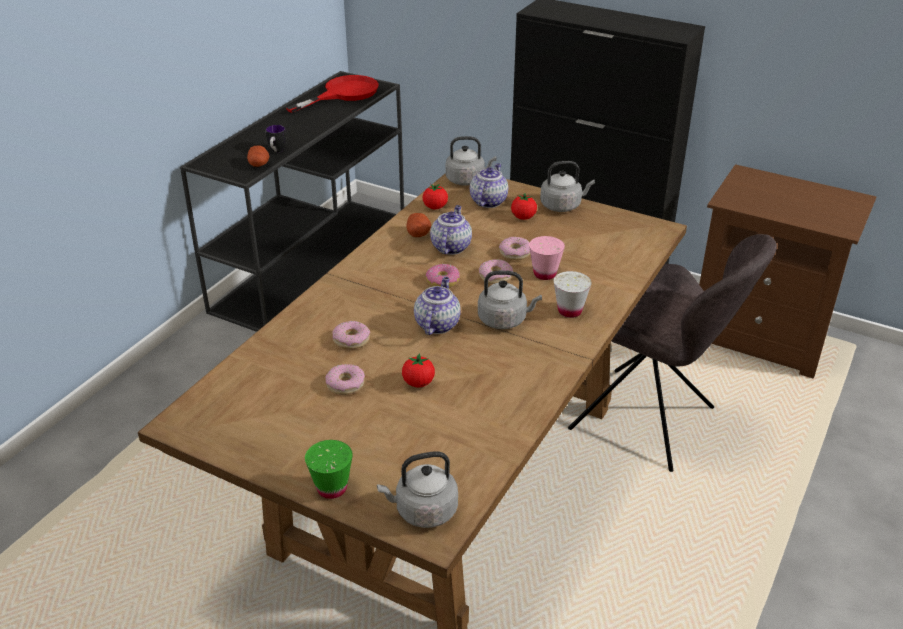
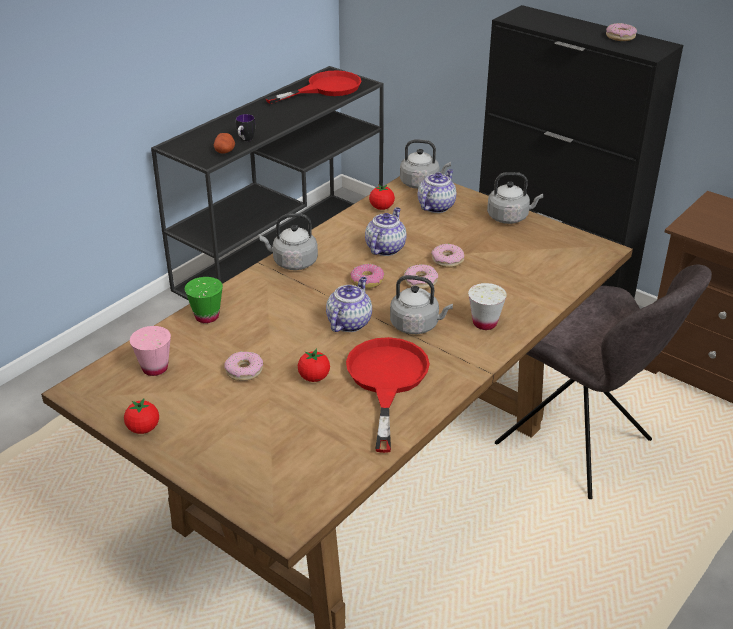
camera: 10 degrees right, 0 degrees up
(332, 488) = (202, 468): green cup -> green cup (207, 316)
(351, 340) = (262, 329): donut -> donut (620, 37)
(418, 234) = (357, 232): potato -> none
(423, 511) = (281, 501): grey kettle -> grey kettle (292, 262)
(491, 378) = (386, 381): none -> red frying pan
(523, 217) = (466, 225): tomato -> tomato (143, 428)
(544, 274) = (470, 284): pink cup -> pink cup (155, 368)

